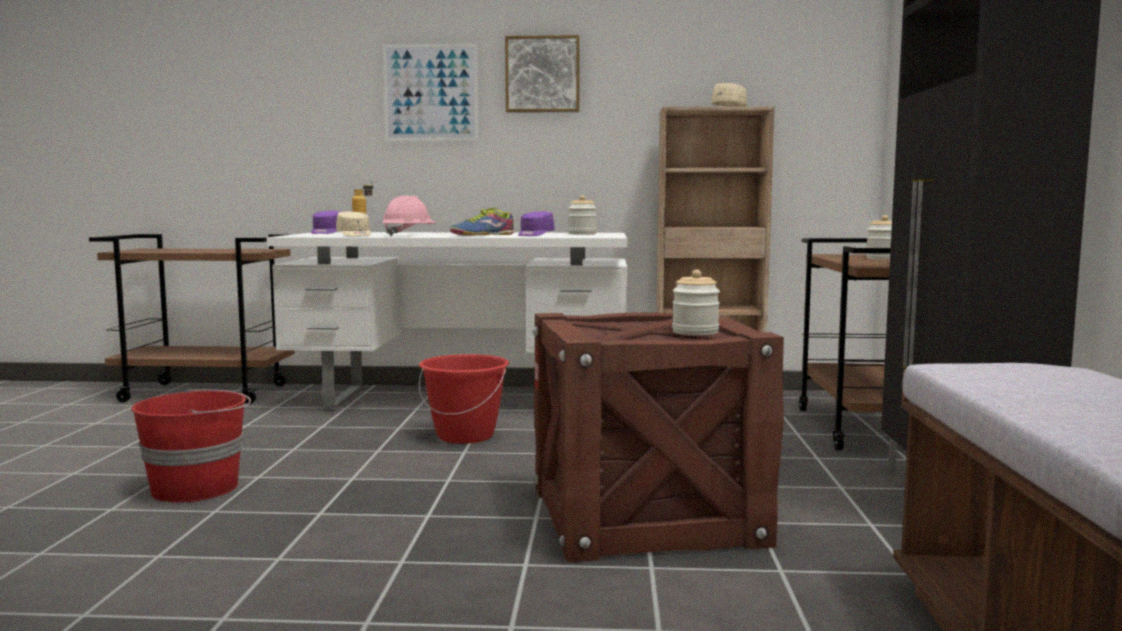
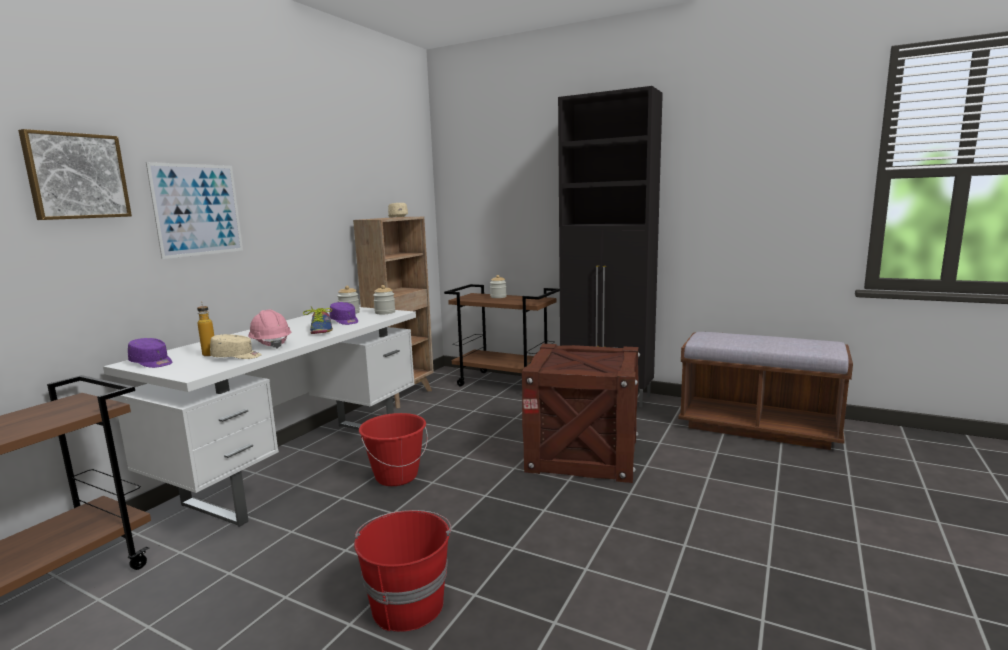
camera: 65 degrees left, 5 degrees up
(542, 74) = (281, 193): picture -> picture (76, 176)
(695, 332) = (603, 355): jar -> jar (385, 312)

